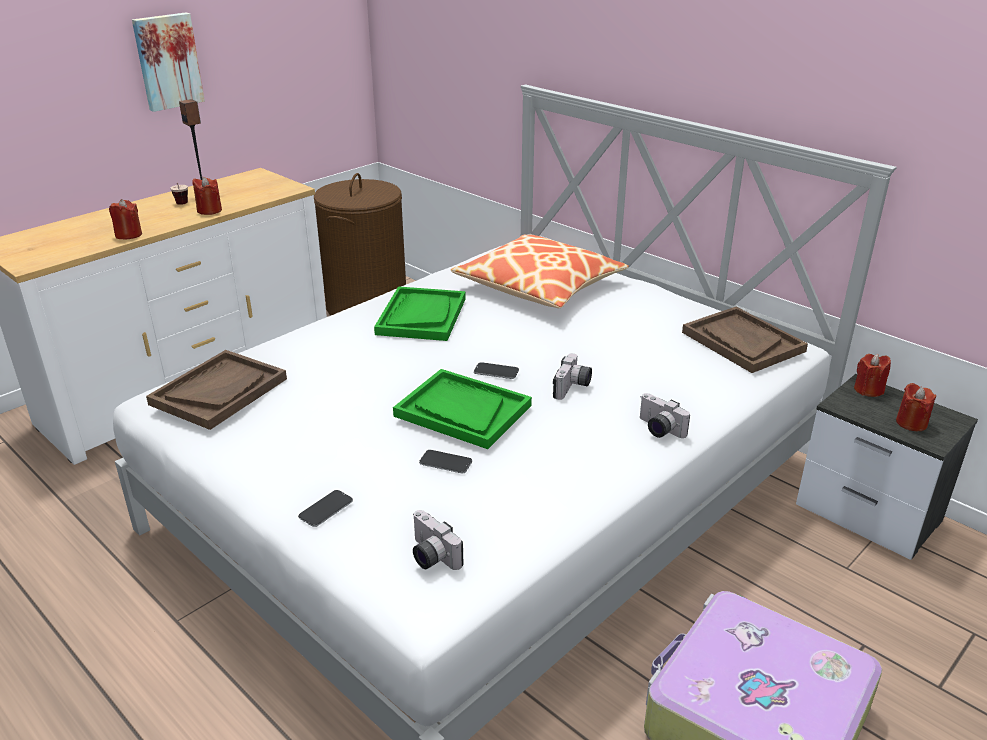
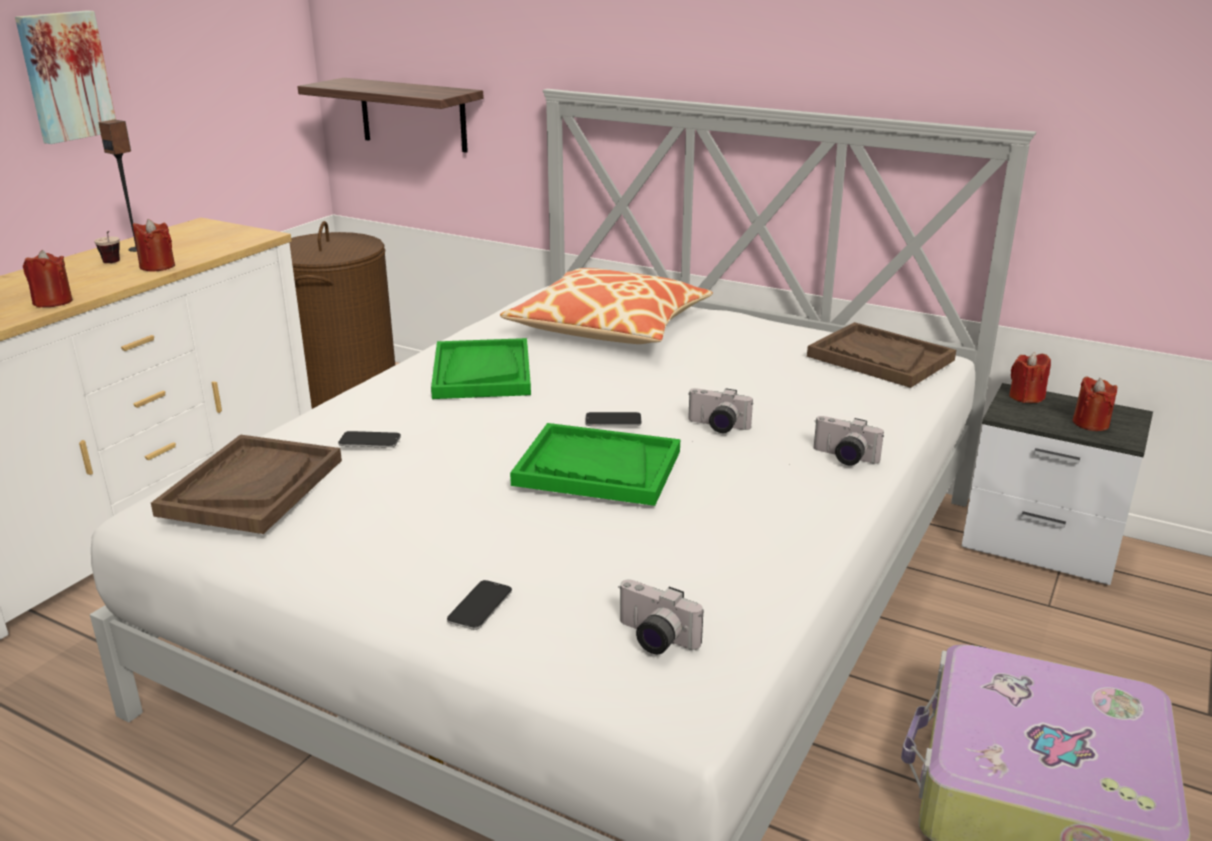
camera: 15 degrees left, 5 degrees down
(433, 93) = (413, 115): none -> shelf
(445, 462) = (608, 529): phone -> phone (370, 441)
(573, 388) = (717, 427): camera -> camera turned 105 degrees clockwise

